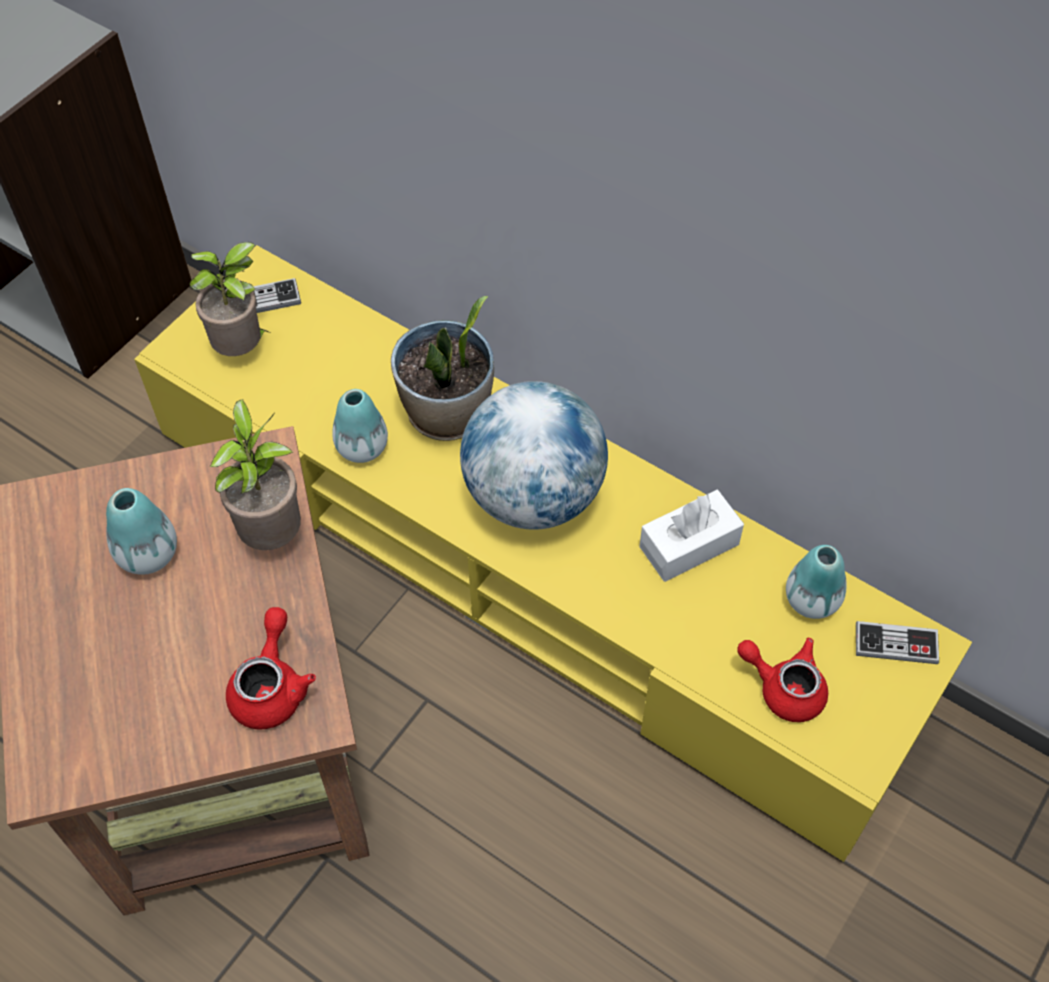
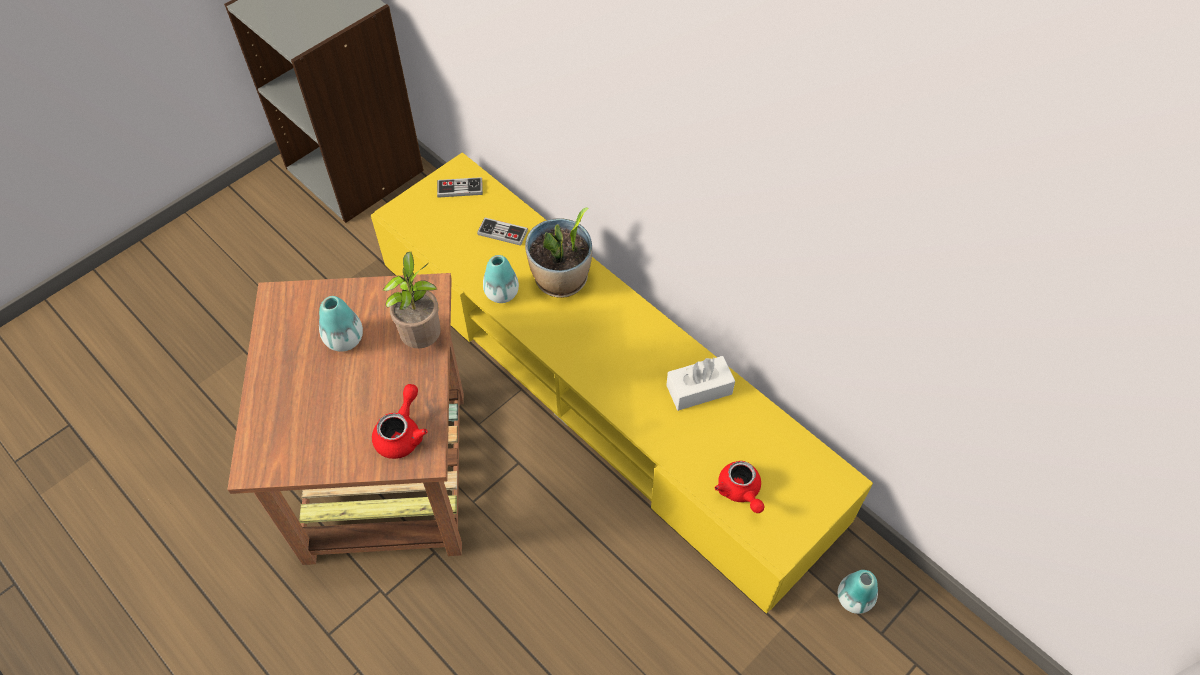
camera: 10 degrees right, 0 degrees up
(243, 349) = (439, 219): potted plant -> none
(534, 496) = (605, 341): globe -> none
(784, 688) = (740, 491): red teapot -> red teapot turned 150 degrees counterclockwise
(811, 600) = (772, 438): vase -> vase (854, 598)
(896, 644) = (821, 476): game controller -> game controller (502, 232)

